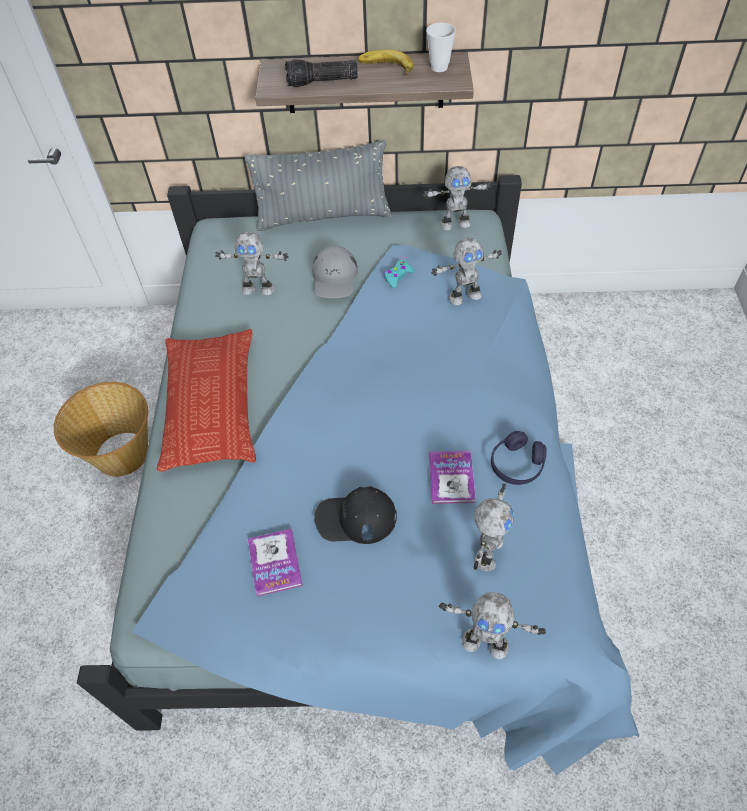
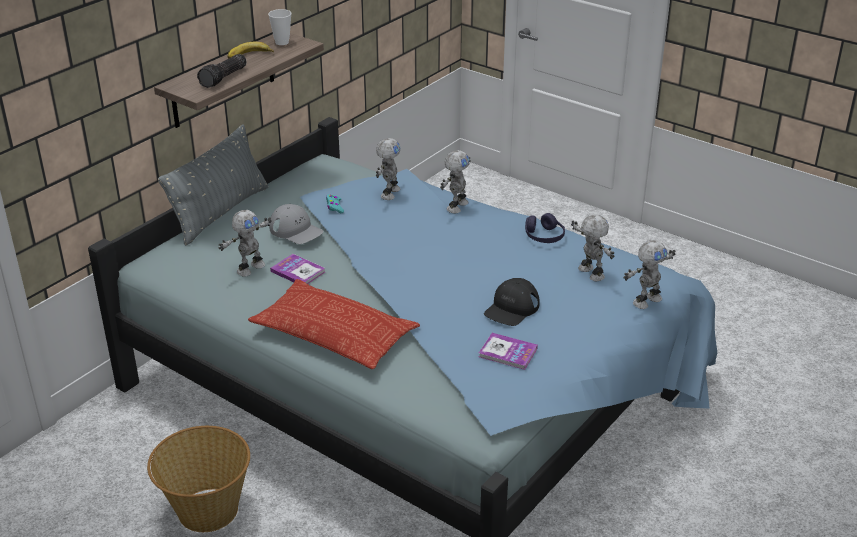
camera: 55 degrees left, 20 degrees down
(451, 478) = (525, 262): book -> book (298, 271)
(455, 223) = (316, 169): toy robot -> toy robot (456, 206)

